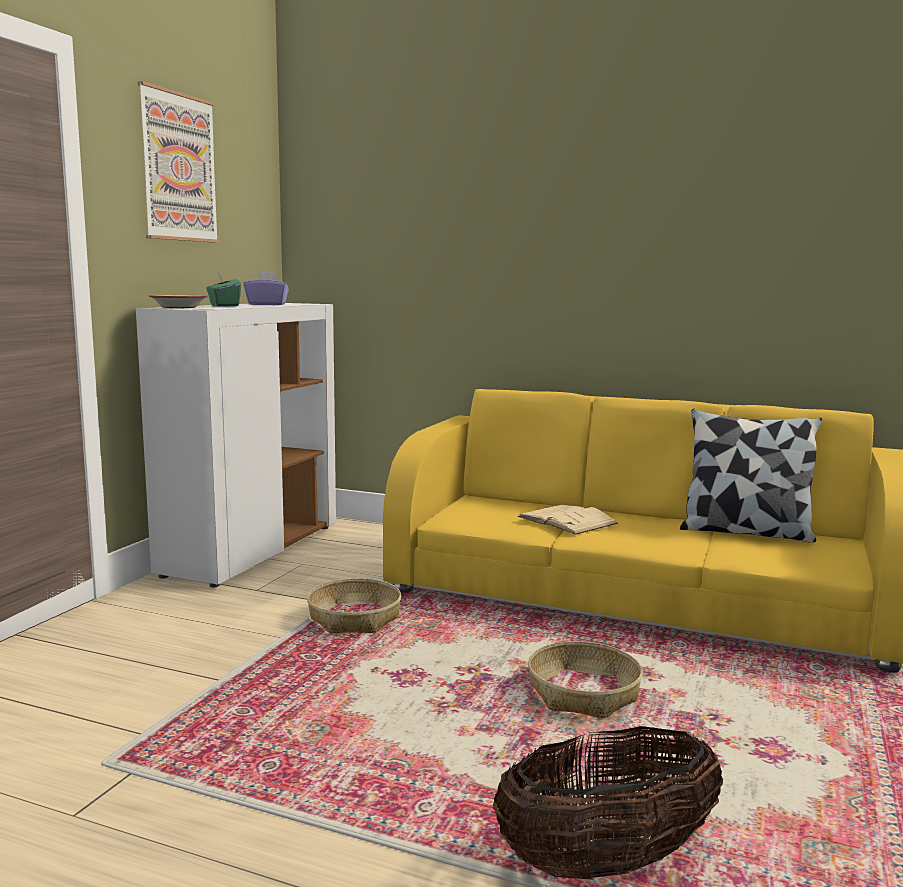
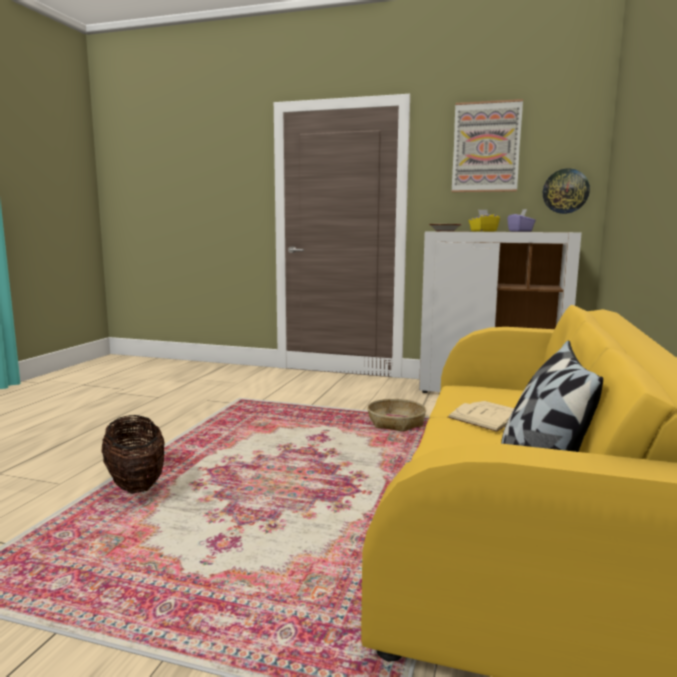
camera: 85 degrees right, 0 degrees up
(223, 305) = (483, 231): green tissue box -> yellow tissue box
(255, 246) = (565, 191): none -> wall clock
(583, 693) = (306, 484): basket -> none

